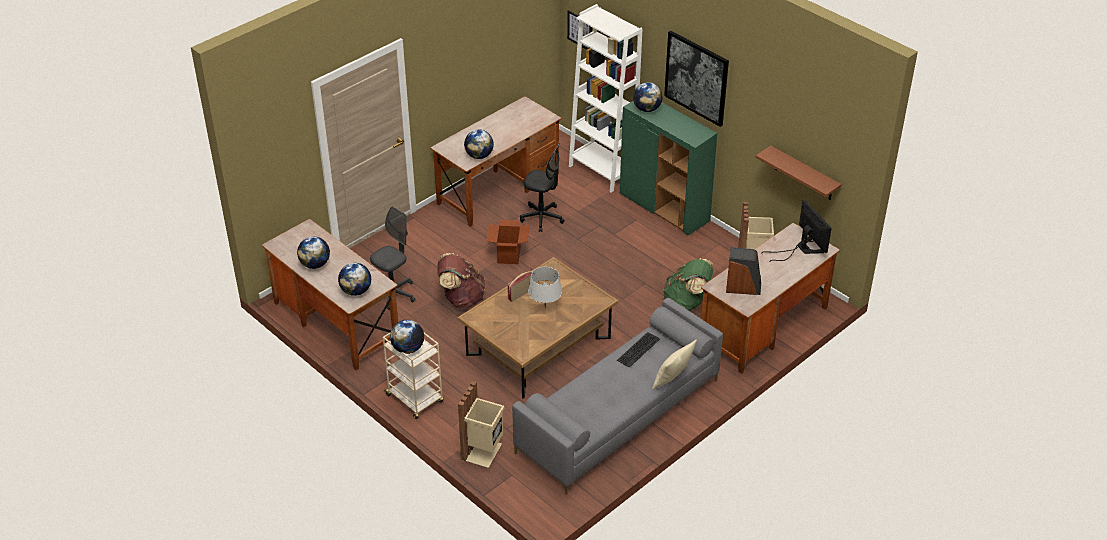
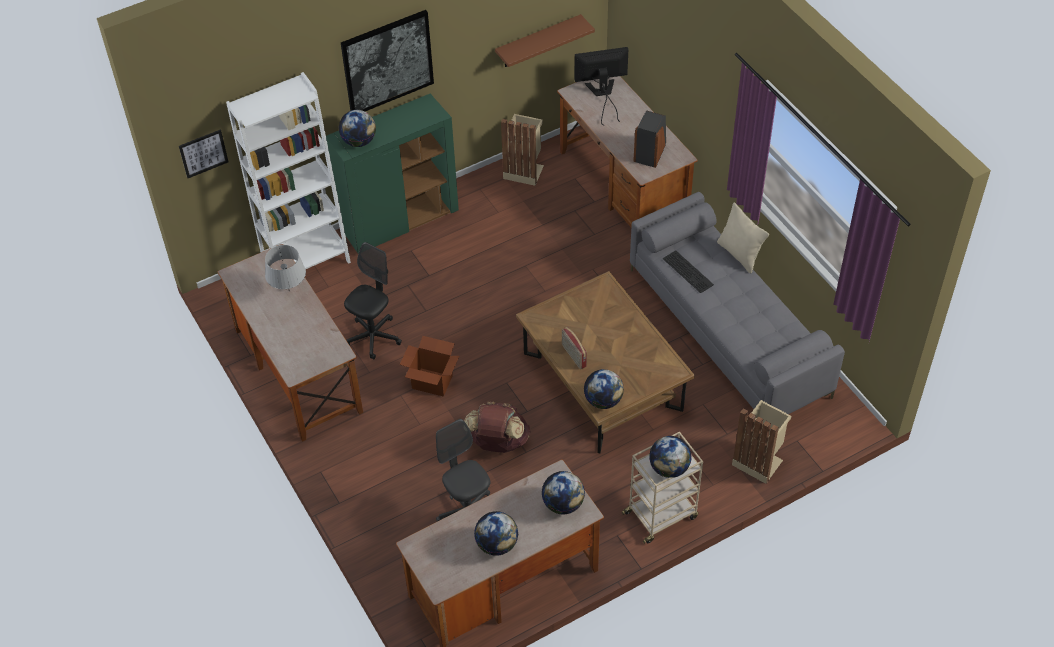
camera: 75 degrees left, 10 degrees up
(479, 156) = (330, 338): globe -> globe (603, 401)
(545, 308) = (604, 338): grey table lamp -> grey table lamp (289, 291)
(687, 302) = (568, 237): green backpack -> none

